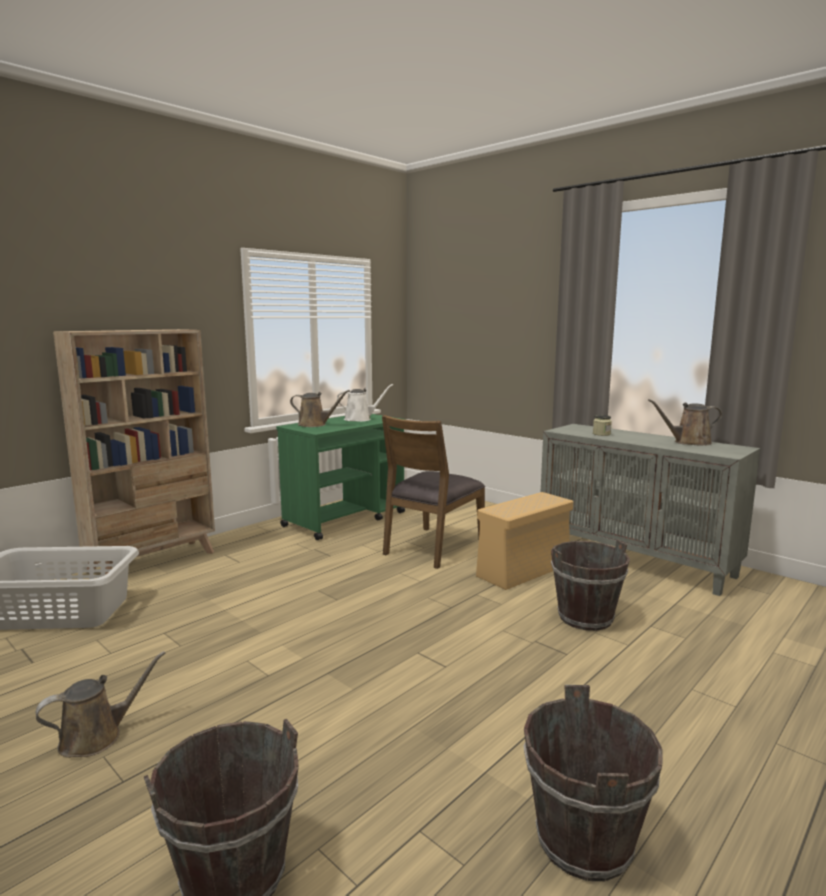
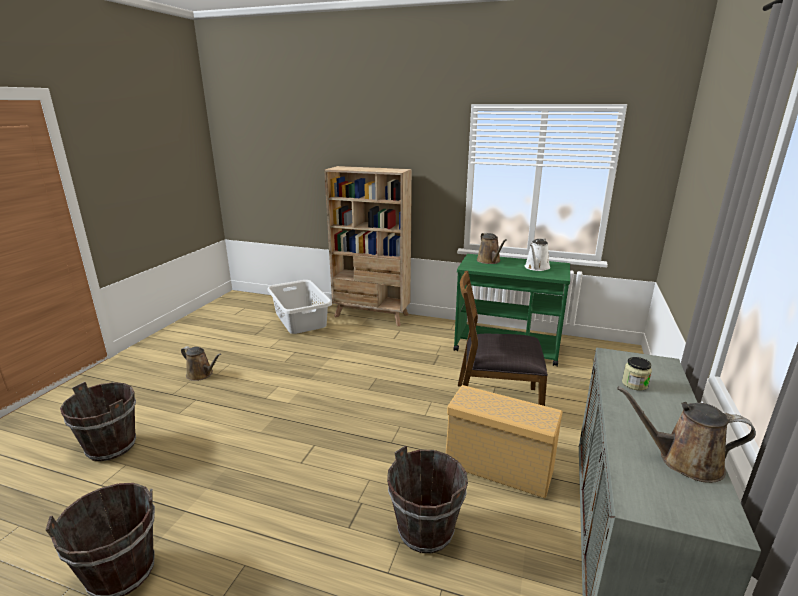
camera: 65 degrees right, 10 degrees up
(360, 419) = (536, 268): white watering can -> white watering can turned 75 degrees clockwise
(689, 442) = (684, 461): brown watering can -> brown watering can turned 45 degrees counterclockwise

